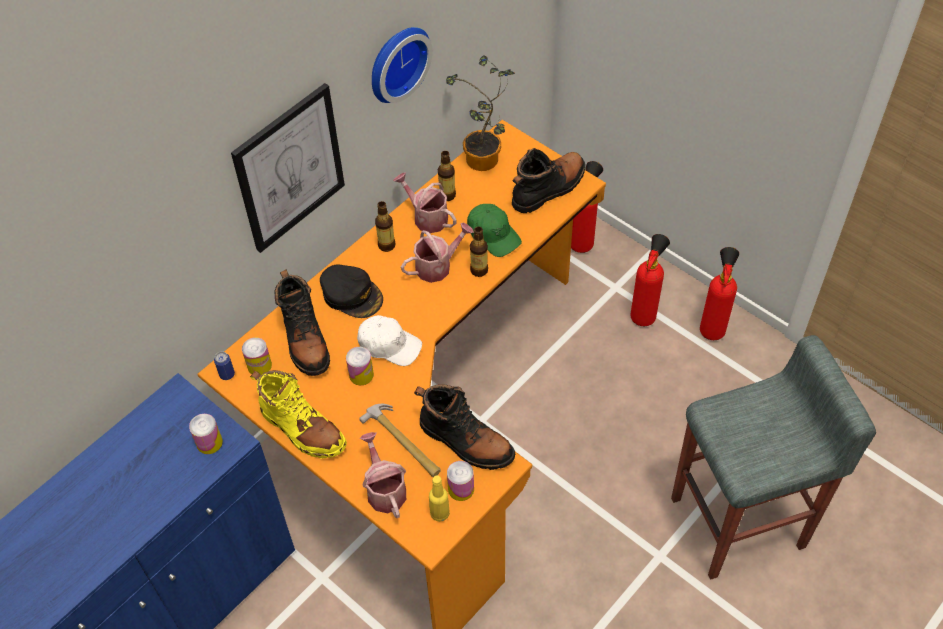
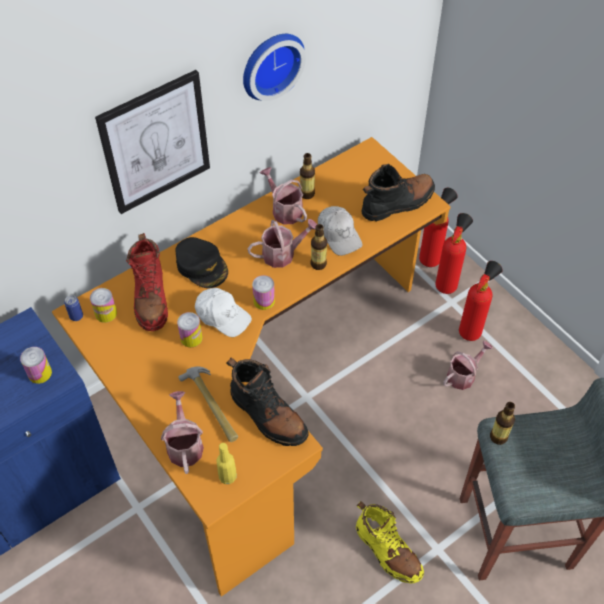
camera: 10 degrees right, 0 degrees up
(302, 429) = (127, 376): yellow boot -> yellow boot (387, 551)
(305, 340) = (151, 298): black boot -> red boot
(386, 245) = (243, 228): bottle -> bottle (498, 437)
(461, 489) = (252, 458): can -> can (264, 301)
(483, 163) = (346, 172): potted plant -> none
(493, 234) = (339, 235): green cap -> white cap
(646, 365) = (463, 375): none -> watering can
(712, 327) = (530, 352): fire extinguisher -> fire extinguisher (447, 283)

